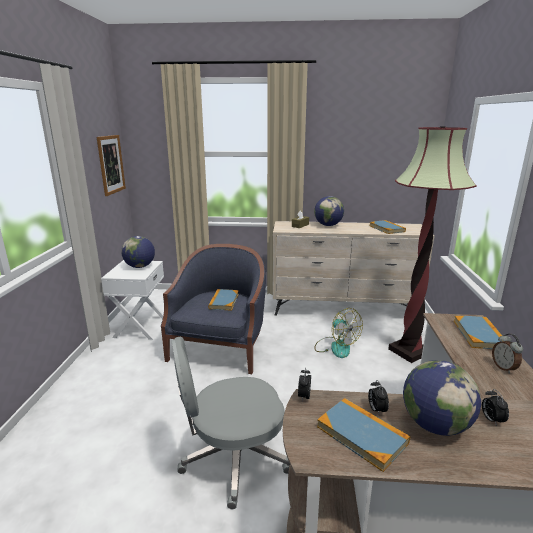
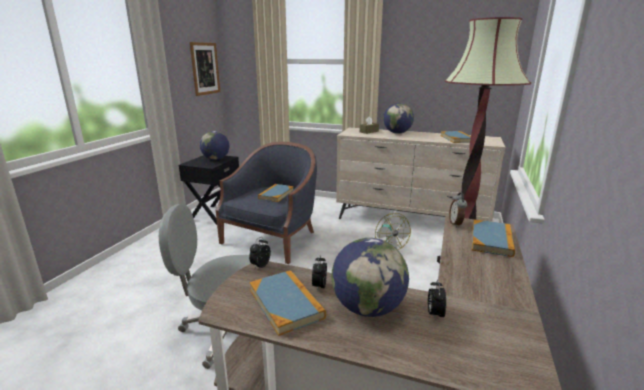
camera: 15 degrees right, 0 degrees up
(140, 327) = (214, 215): white nightstand -> black nightstand
(504, 367) = (494, 272): alarm clock -> alarm clock (456, 224)

